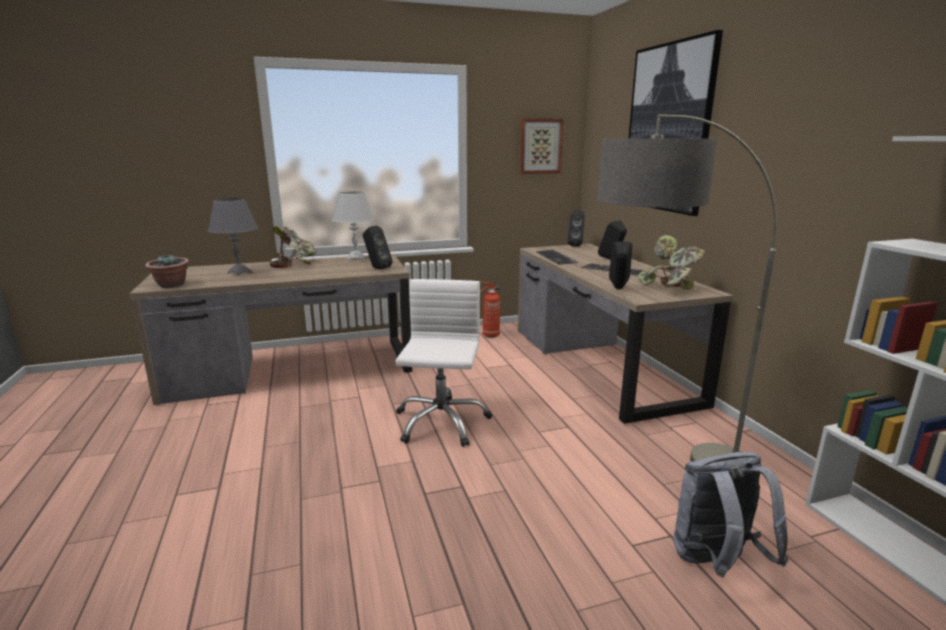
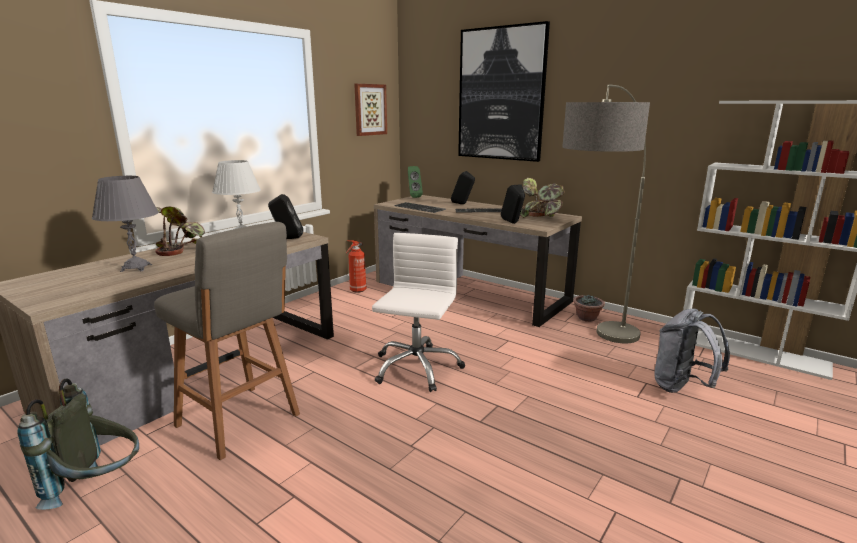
camera: 35 degrees left, 0 degrees up
(143, 429) = (99, 488): none -> grey backpack
(171, 285) = (74, 296): potted plant -> potted plant (587, 318)
(263, 417) = (240, 422): none -> grey stool
(441, 422) = (416, 367): white office chair -> white office chair turned 45 degrees clockwise
(575, 246) = (413, 197): black speaker -> green speaker

